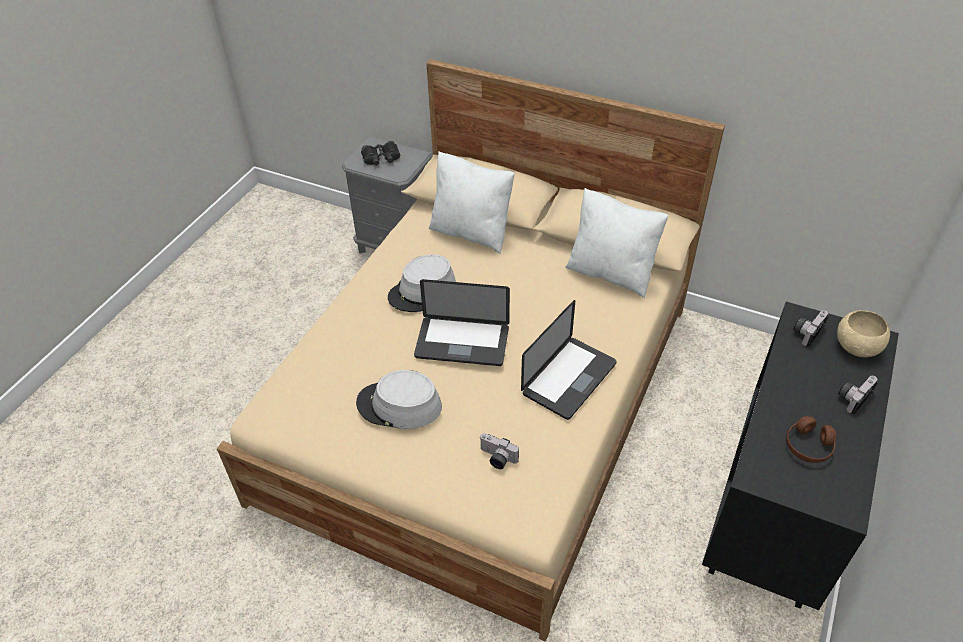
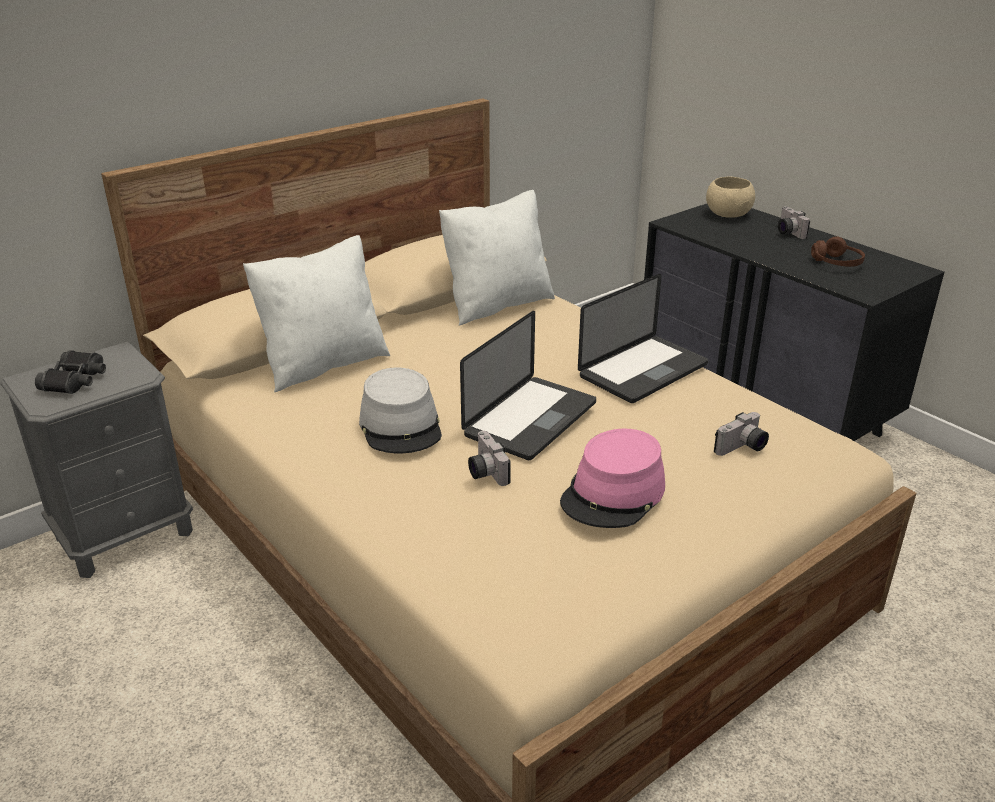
camera: 65 degrees left, 15 degrees down
(399, 406) = (614, 494): grey hat -> pink hat
(569, 378) = (643, 371): laptop -> laptop turned 75 degrees clockwise
(806, 331) = (695, 225): camera -> camera (485, 471)

